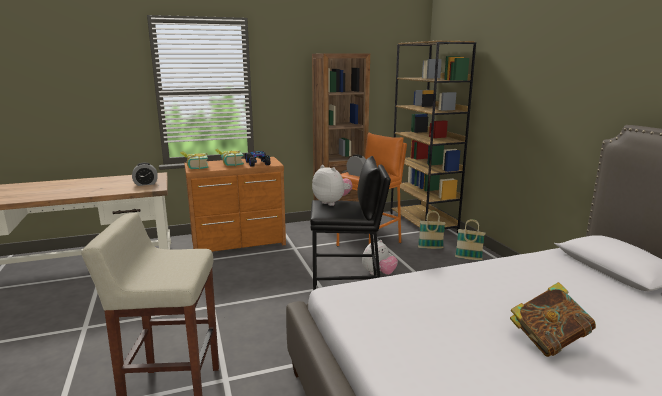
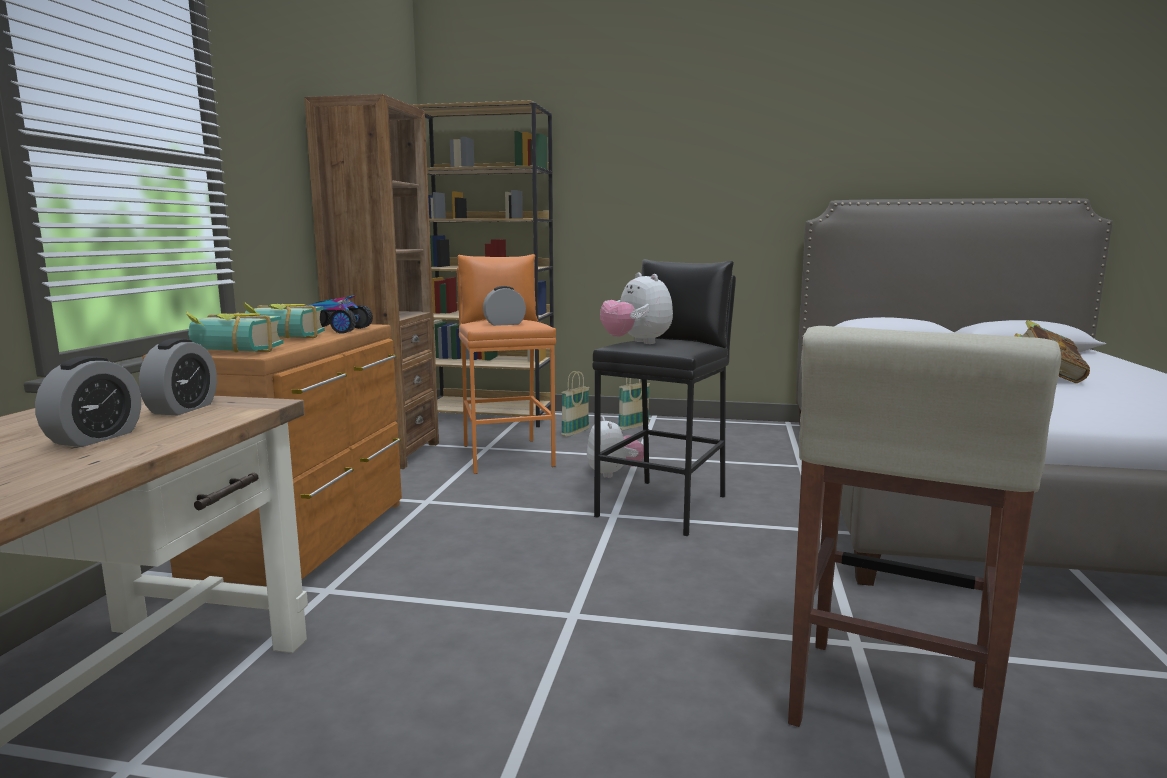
camera: 60 degrees left, 5 degrees down
(109, 187) = (95, 438): none -> alarm clock
(332, 202) = (636, 343): plush toy -> plush toy turned 105 degrees counterclockwise

